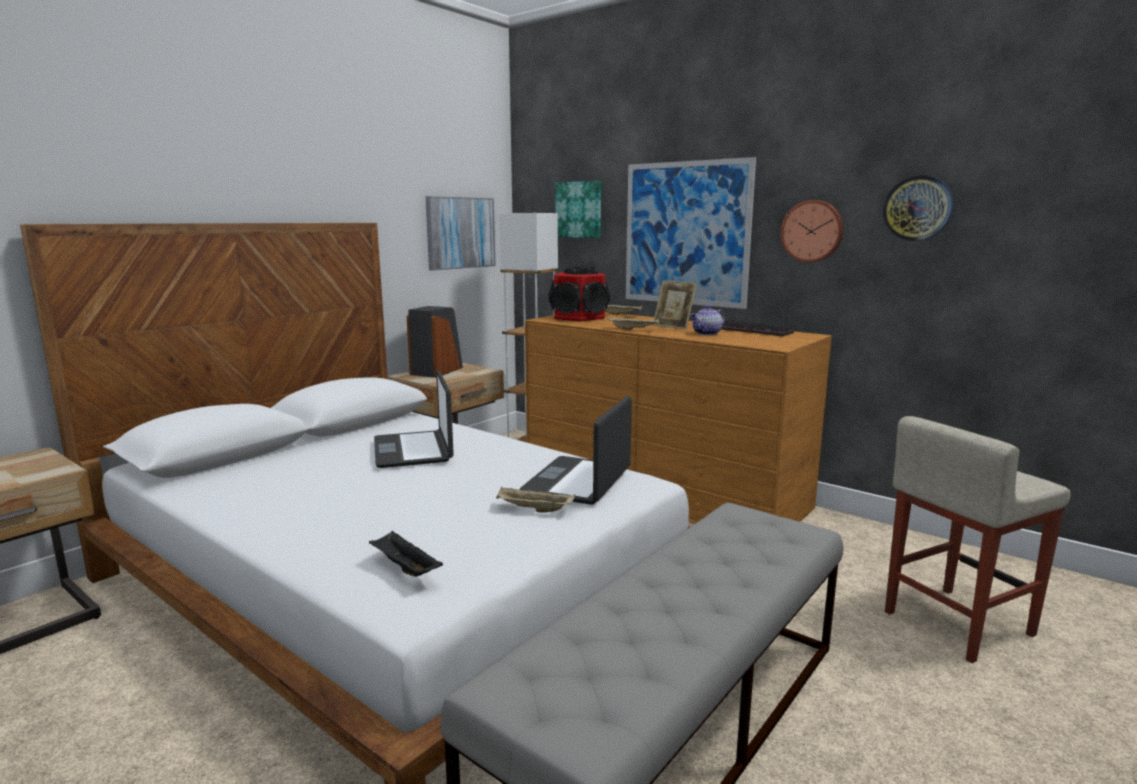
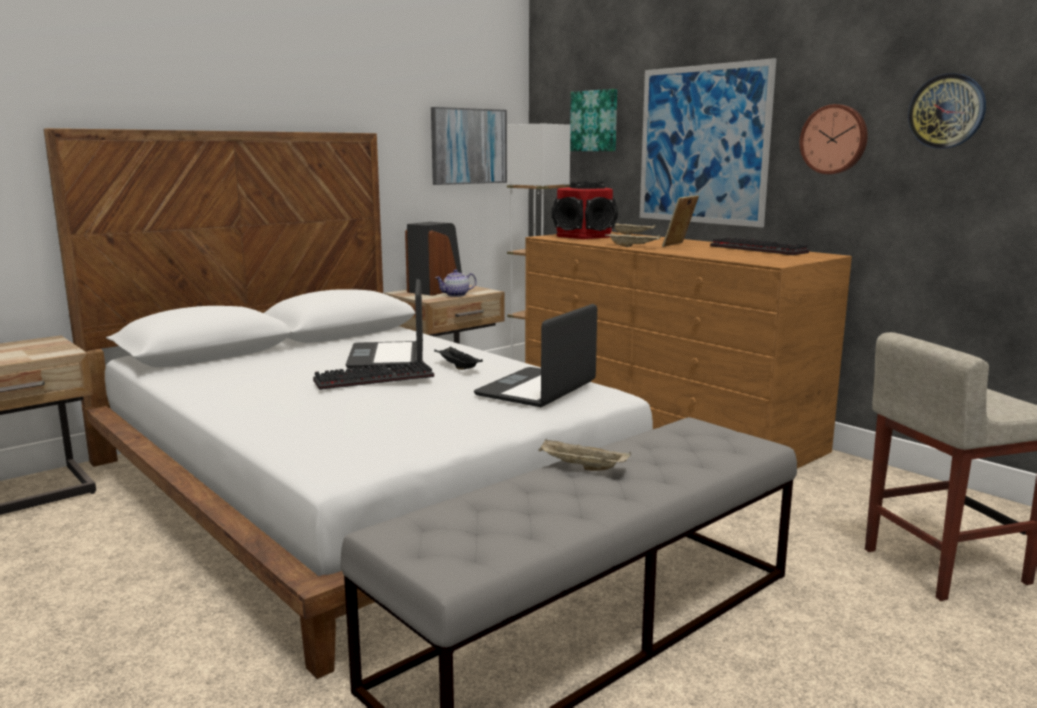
camera: 10 degrees right, 0 degrees up
(404, 568) = (339, 441): black tray -> black tray (457, 367)
(411, 479) = (375, 378): none -> keyboard
(533, 510) = (481, 408): beige tray -> beige tray (581, 467)
(673, 327) = (679, 245): picture frame -> picture frame turned 75 degrees clockwise
(707, 334) = (709, 251): teapot -> teapot (456, 295)

